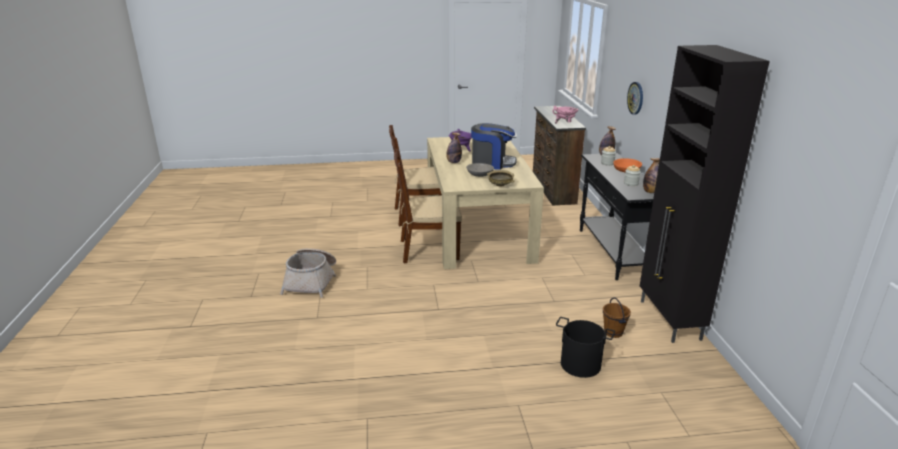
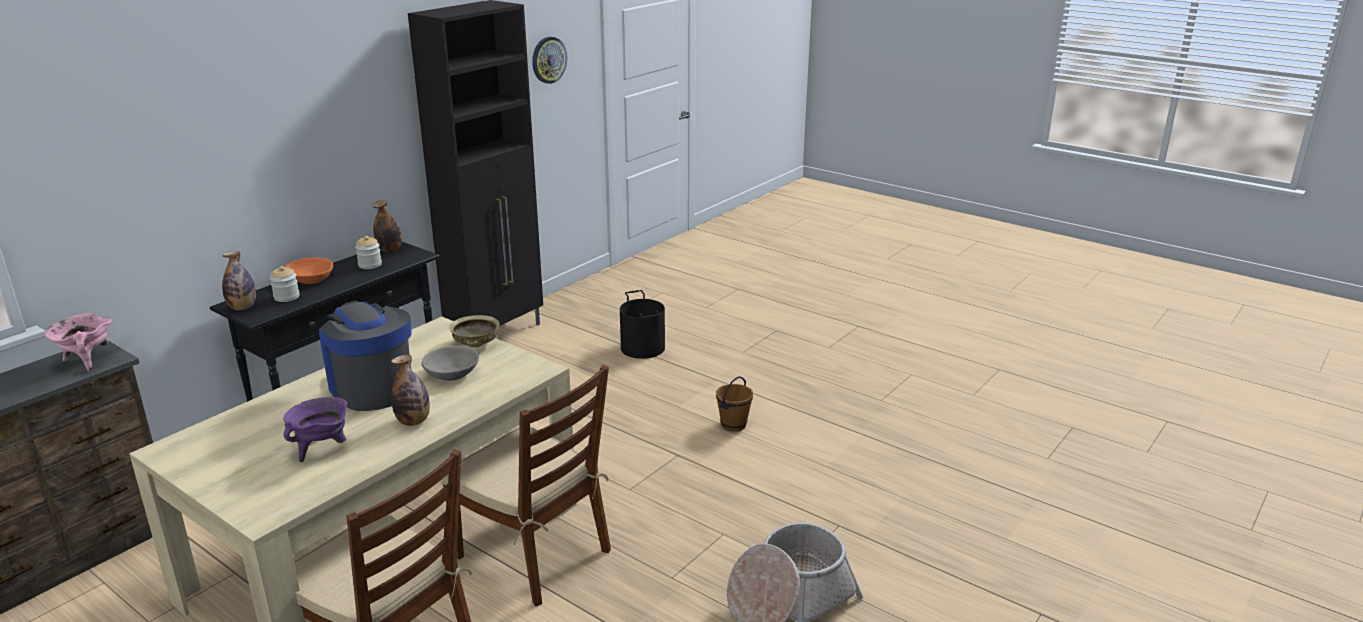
camera: 135 degrees left, 0 degrees up
(613, 332) = (563, 350): brown bucket -> brown bucket (733, 425)
(636, 98) = (217, 184): wall clock -> wall clock (548, 60)

